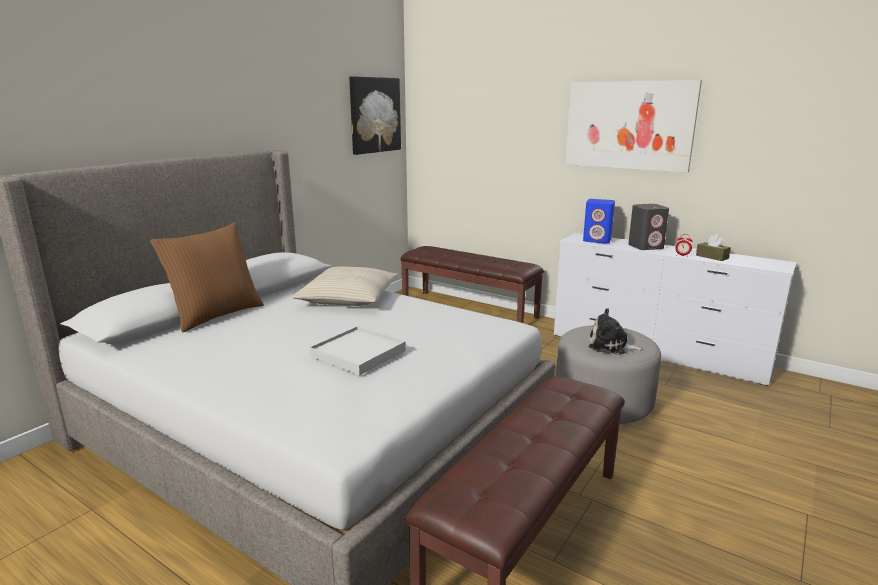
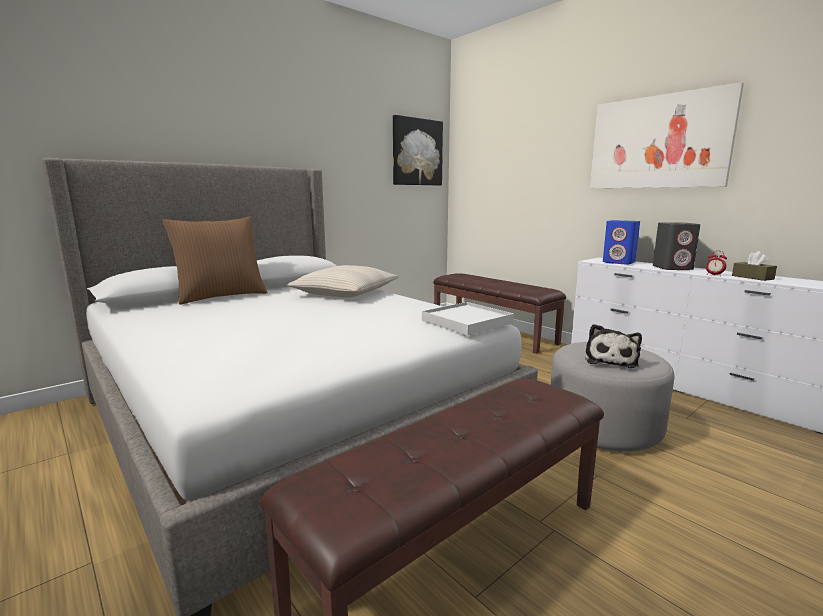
camera: 15 degrees right, 5 degrees down
(358, 353) = (307, 328): white tray -> white tray (466, 322)
(611, 346) = (610, 360): plush toy -> plush toy turned 105 degrees counterclockwise

